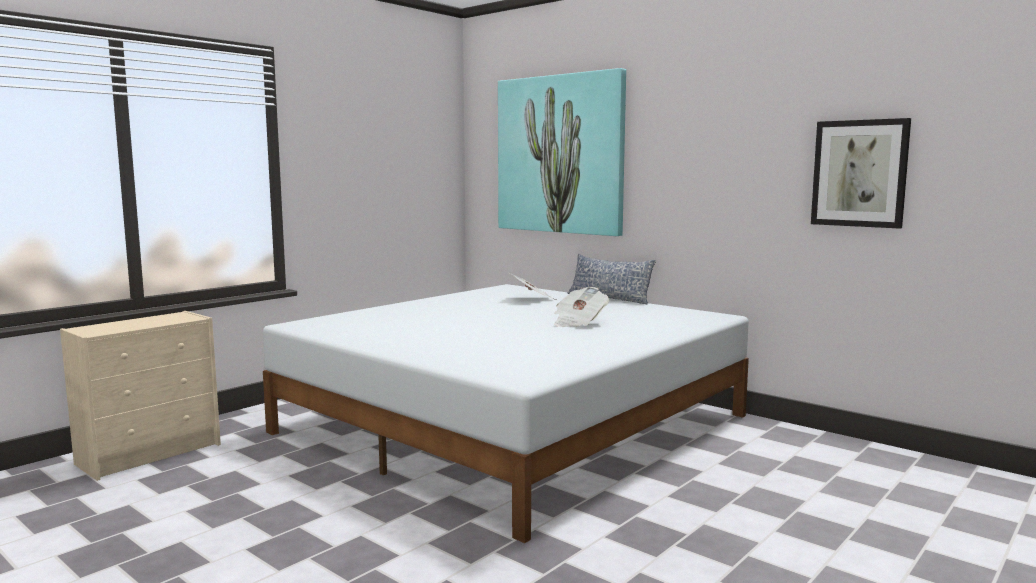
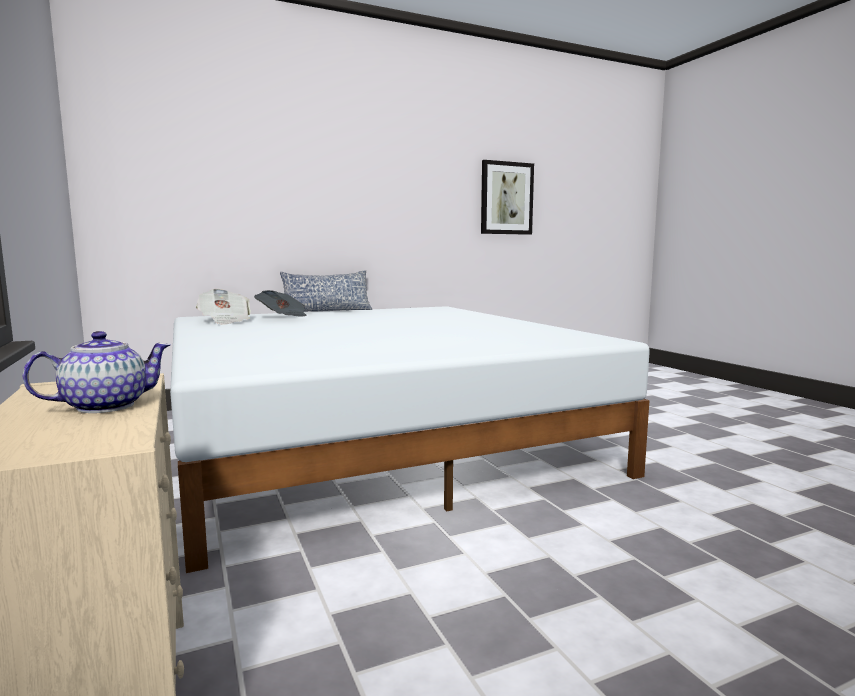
camera: 65 degrees left, 0 degrees up
(145, 324) = (104, 406): none -> teapot
(560, 154) = (241, 166): picture -> none
(578, 322) = (414, 320): newspaper -> newspaper (225, 321)

